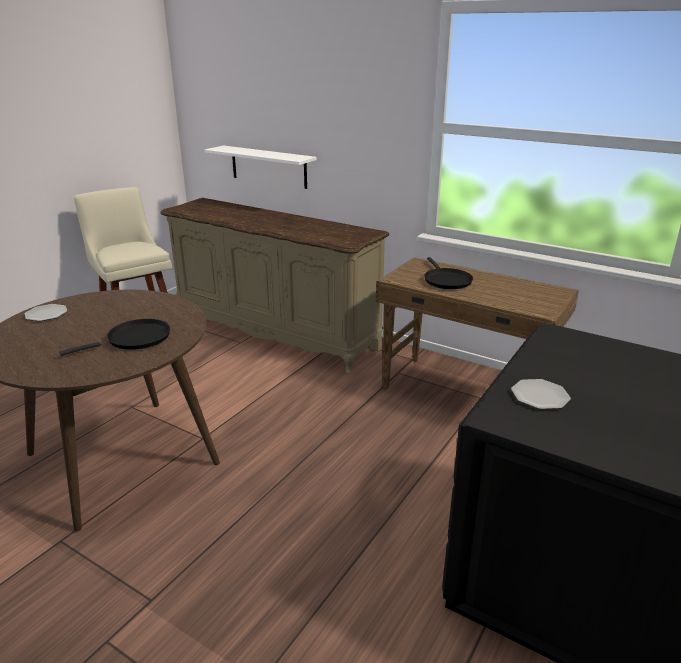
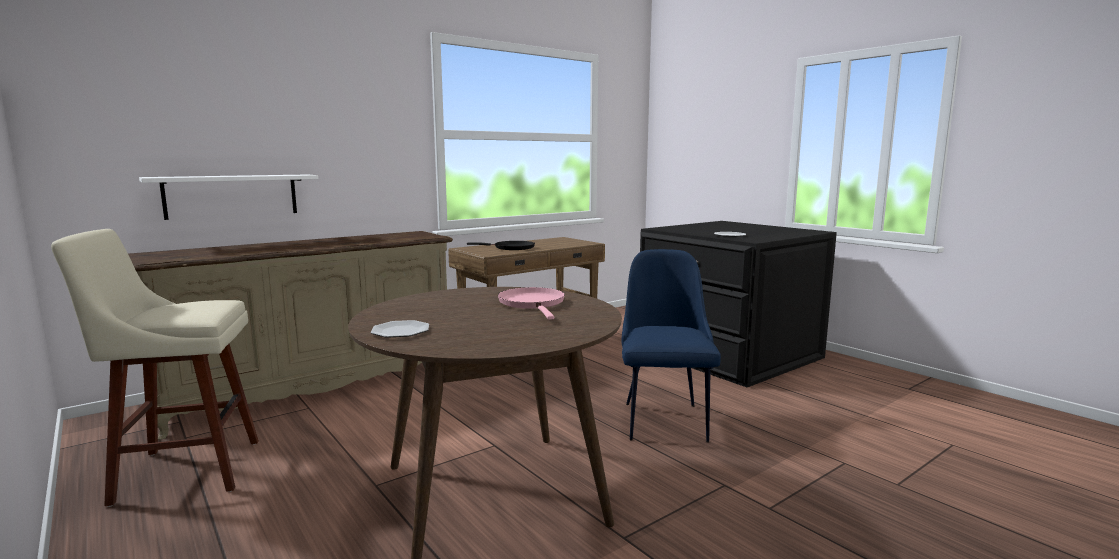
camera: 70 degrees left, 15 degrees down
(135, 339) = (533, 303): black frying pan -> pink frying pan
(289, 534) = (663, 421): none -> blue chair

